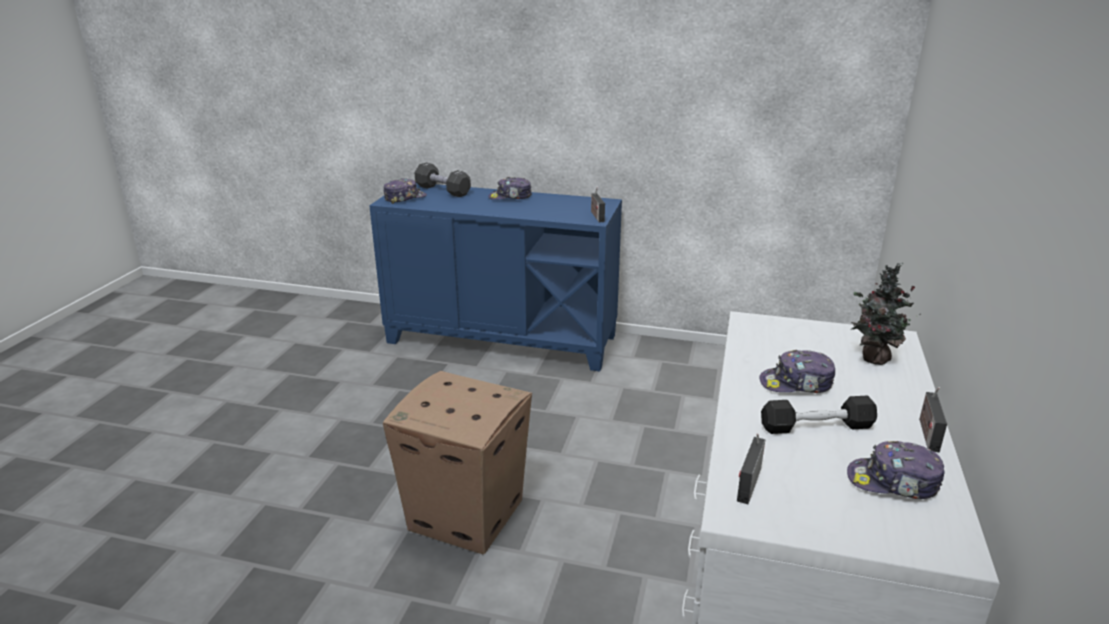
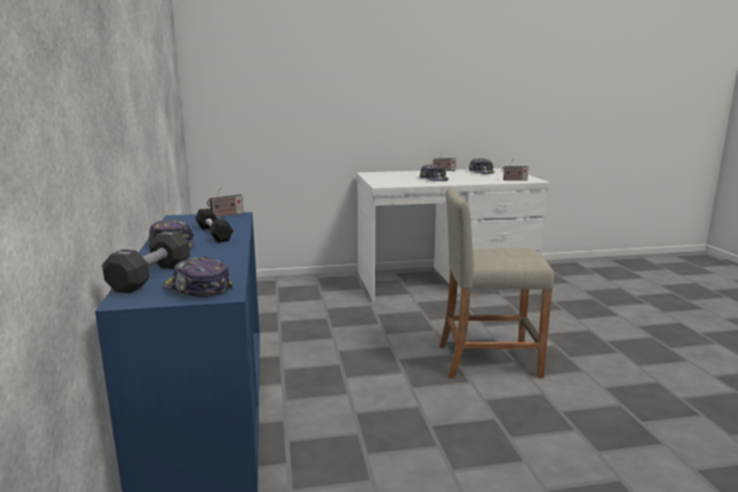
camera: 115 degrees left, 10 degrees down
(467, 514) = (488, 360): cardboard box -> beige stool
(816, 426) = (462, 177): black dumbbell -> black dumbbell (214, 233)
(872, 358) = (393, 174): potted plant -> none

